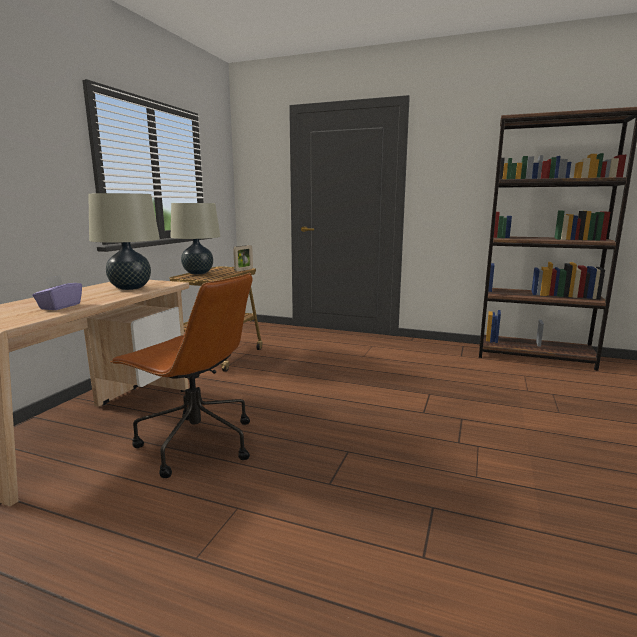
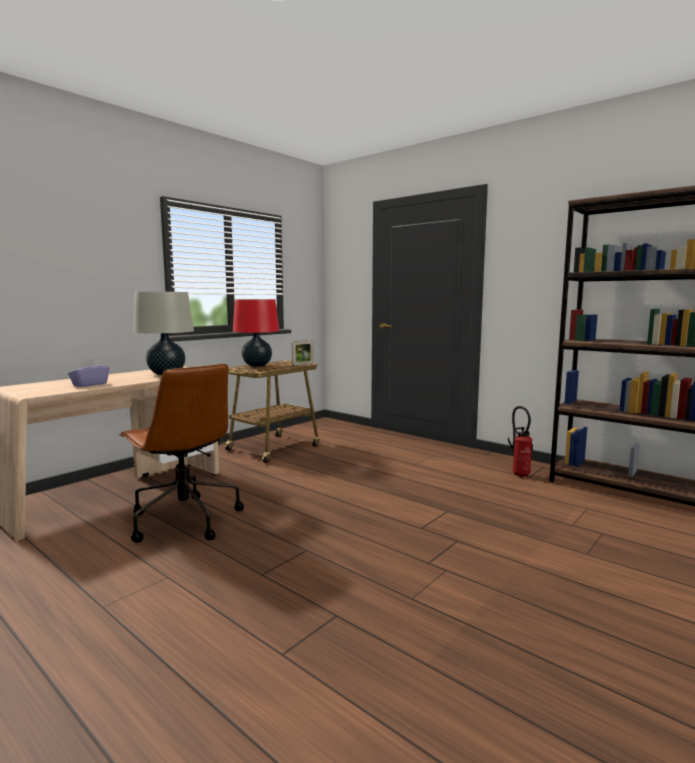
camera: 20 degrees right, 5 degrees down
(198, 273) = (257, 365): beige table lamp -> red table lamp
(452, 354) = (519, 474): none -> fire extinguisher

